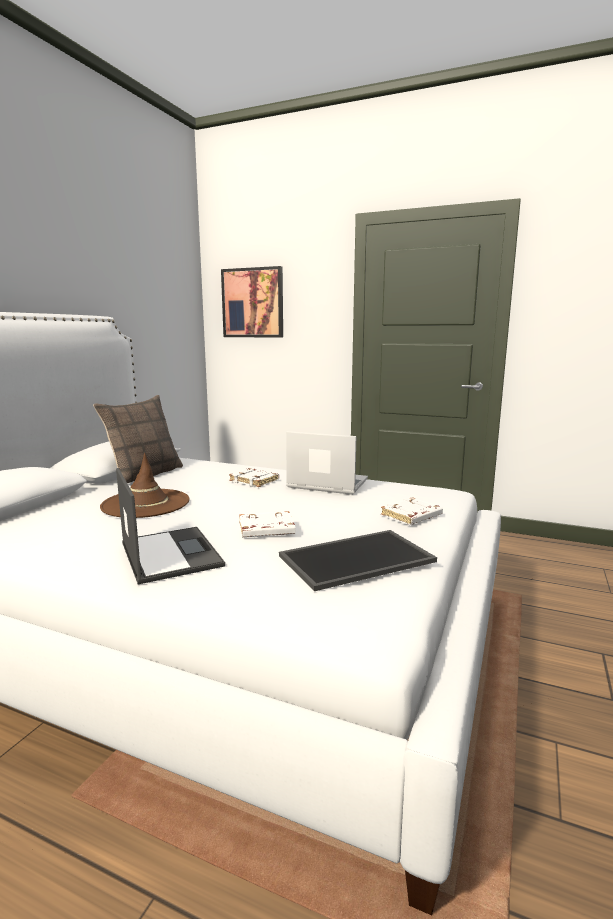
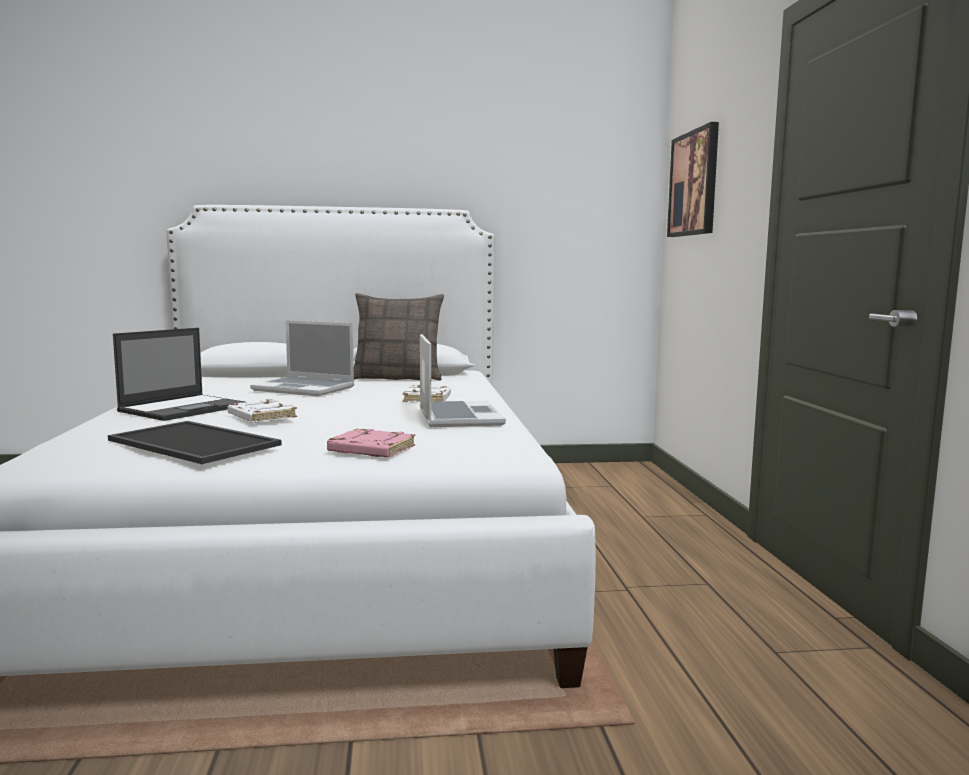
camera: 60 degrees right, 5 degrees down
(145, 504) = (305, 389): brown hat -> laptop
(411, 516) = (370, 450): white book -> pink book

